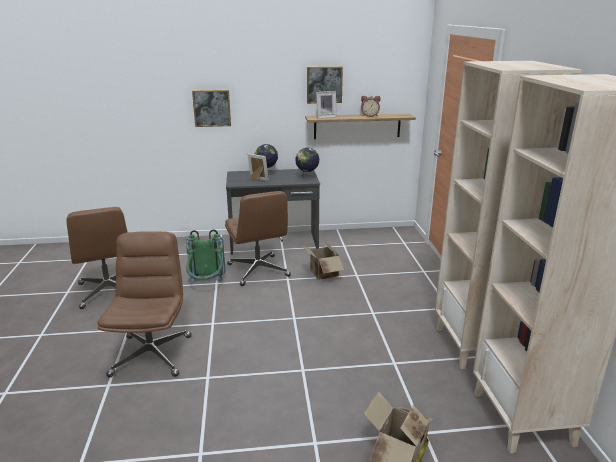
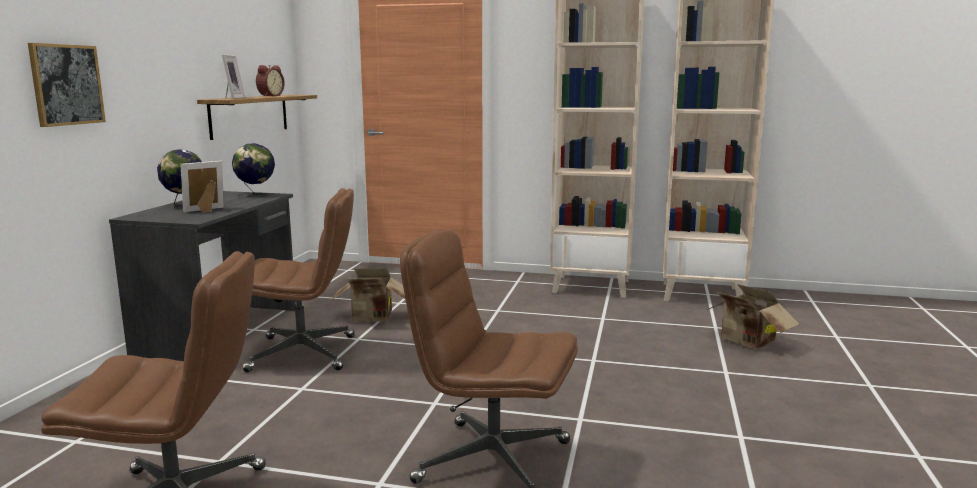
camera: 70 degrees left, 10 degrees down
(206, 286) = (303, 397): green backpack -> none
(324, 84) = (211, 47): picture -> none

